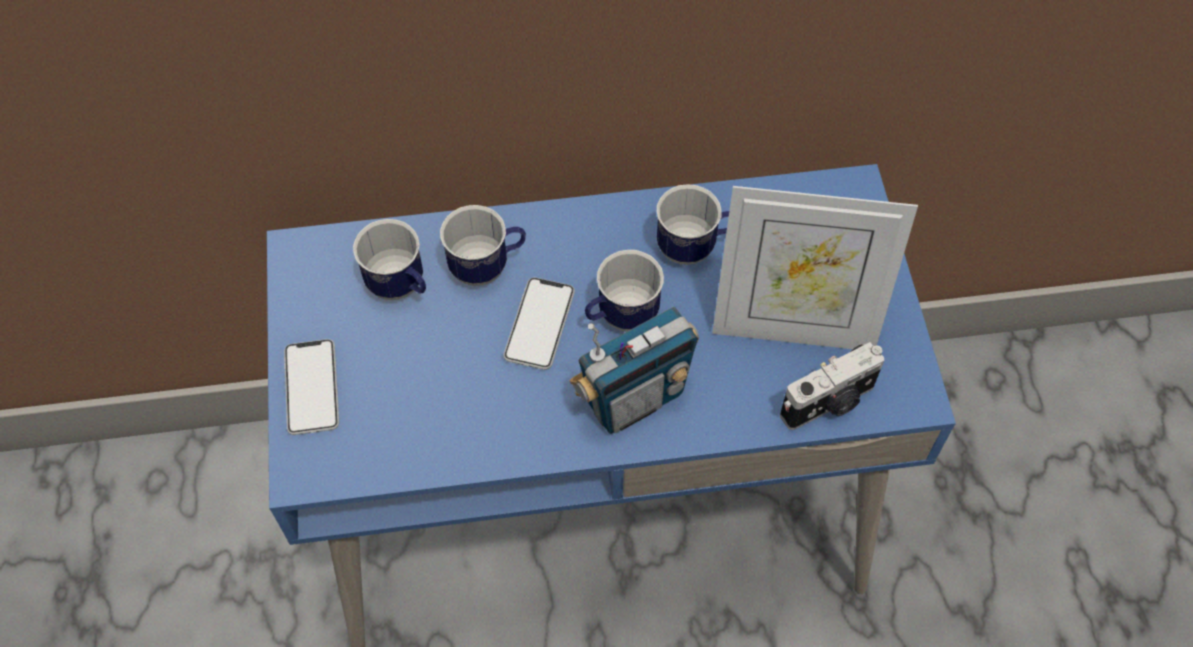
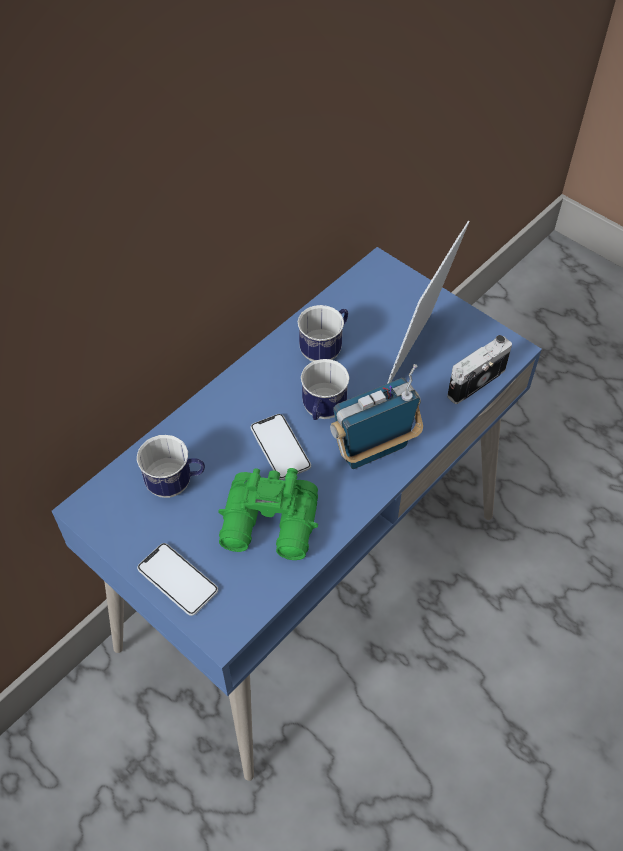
camera: 40 degrees left, 5 degrees down
(450, 401) = (271, 526): none -> green binoculars
(487, 266) = (217, 437): mug -> none
(634, 398) = (373, 450): radio -> radio turned 135 degrees counterclockwise
(794, 327) = (418, 355): picture frame -> picture frame turned 150 degrees clockwise
(829, 403) = (474, 381): camera -> camera turned 150 degrees counterclockwise

